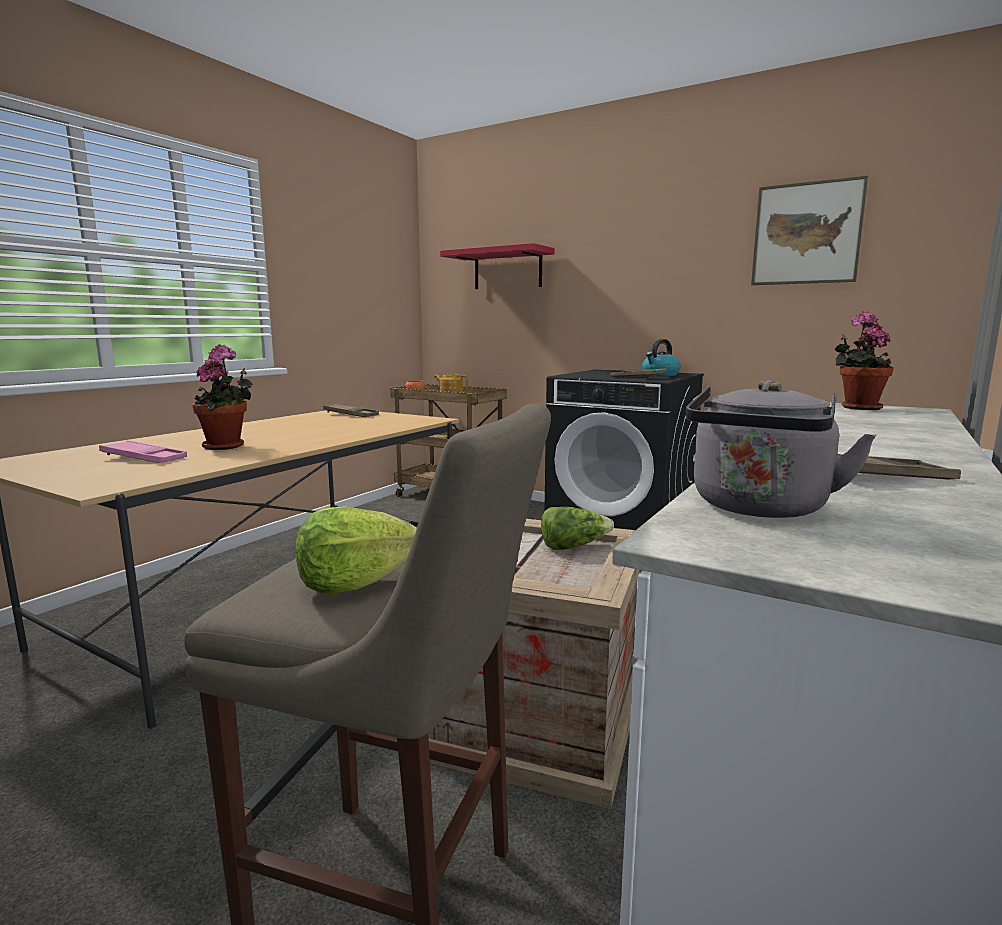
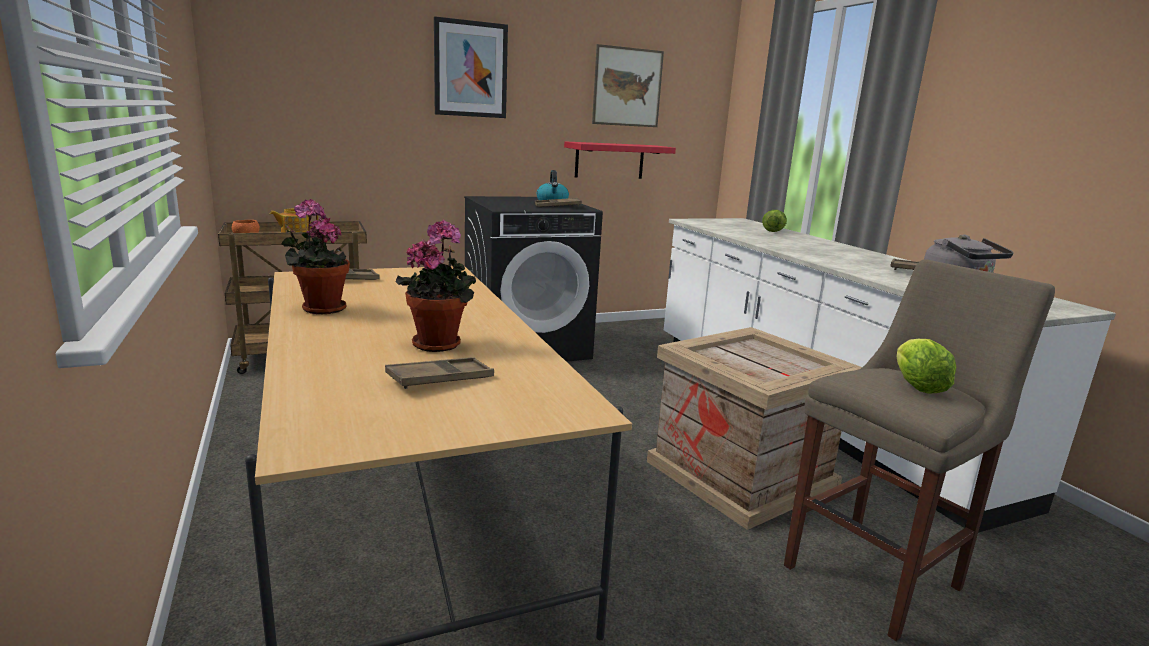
camera: 55 degrees left, 5 degrees up
(144, 458) = (440, 379): pink tray -> brown tray
(507, 269) = (348, 83): red shelf -> red shelf (609, 160)
(573, 546) = (749, 348): lettuce -> lettuce (773, 230)
(609, 242) = (470, 69): none -> picture
(857, 407) = (717, 222): potted plant -> potted plant (320, 309)

